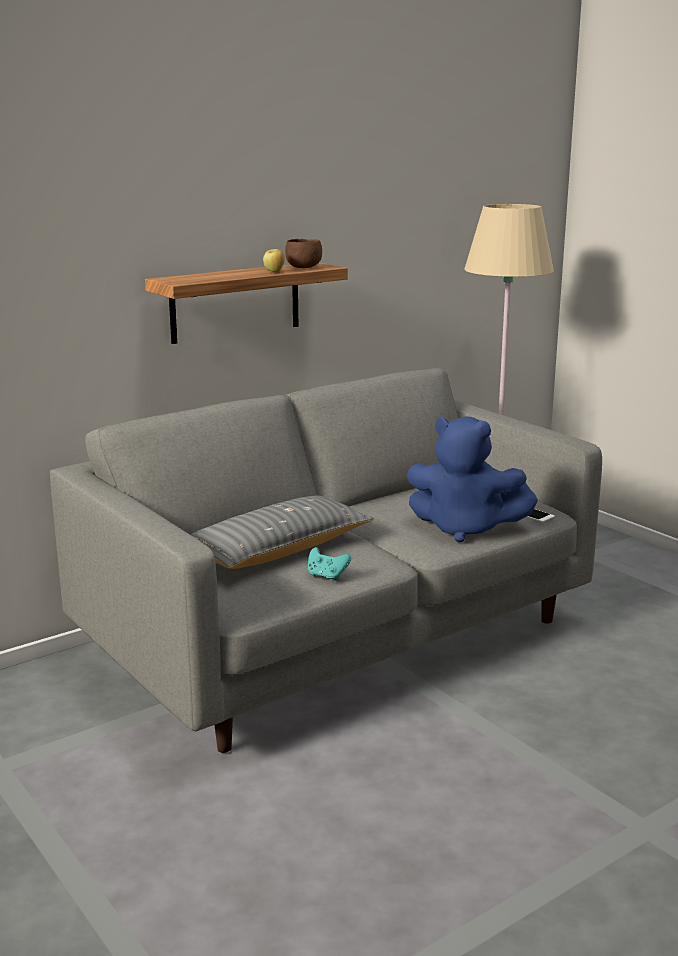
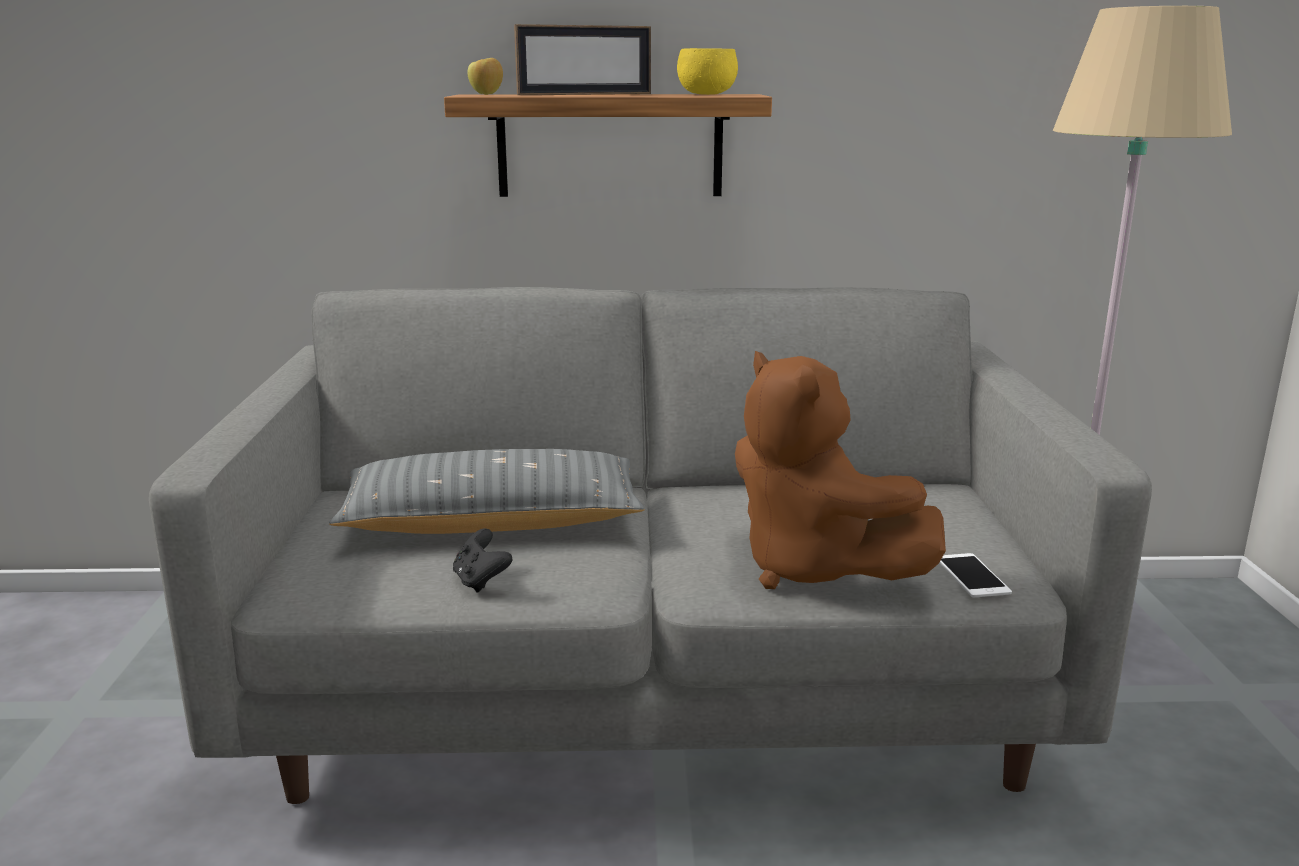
camera: 35 degrees right, 0 degrees up
(236, 273) = (585, 94): none -> picture frame
(274, 272) = (643, 95): apple -> apple (486, 94)
(304, 267) = (707, 94): brown bowl -> yellow bowl
(327, 576) = (481, 581): turquoise game controller -> black game controller
(465, 528) = (814, 568): blue plush toy -> brown plush toy

